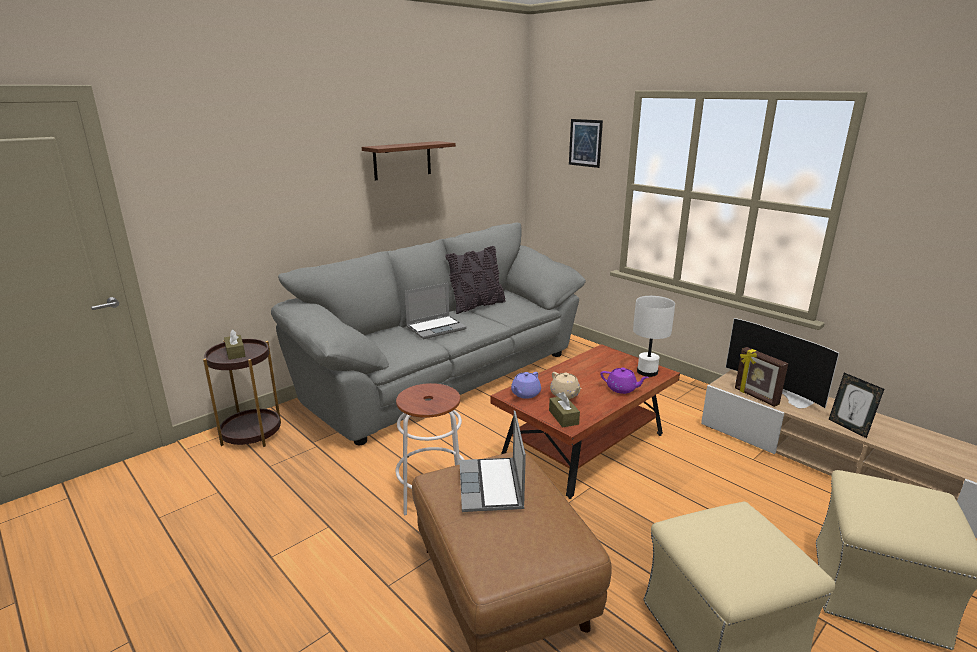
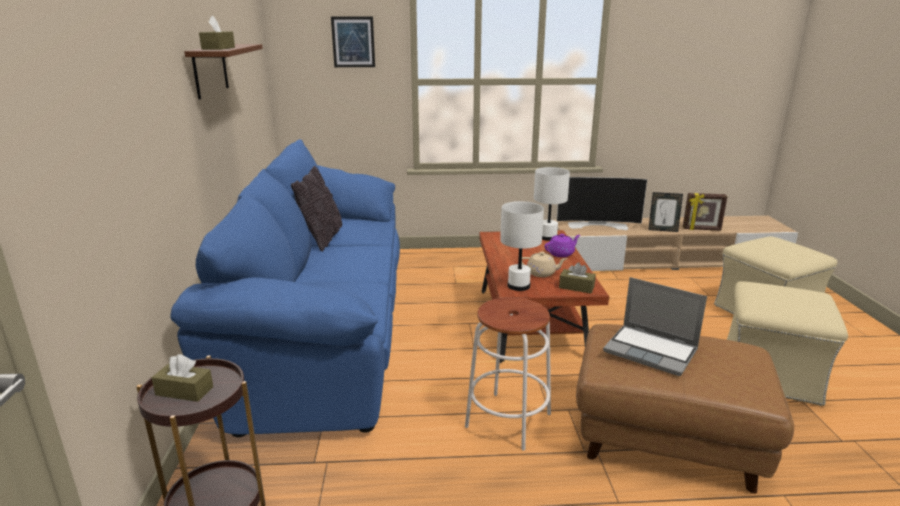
camera: 50 degrees left, 0 degrees up
(390, 146) = (218, 48): none -> brown tissue box
(436, 328) = (337, 269): laptop -> none
(448, 378) = (329, 331): grey sofa -> blue sofa
(525, 394) = (519, 286): purple teapot -> white table lamp
(755, 397) = (599, 233): picture frame -> picture frame (701, 229)

